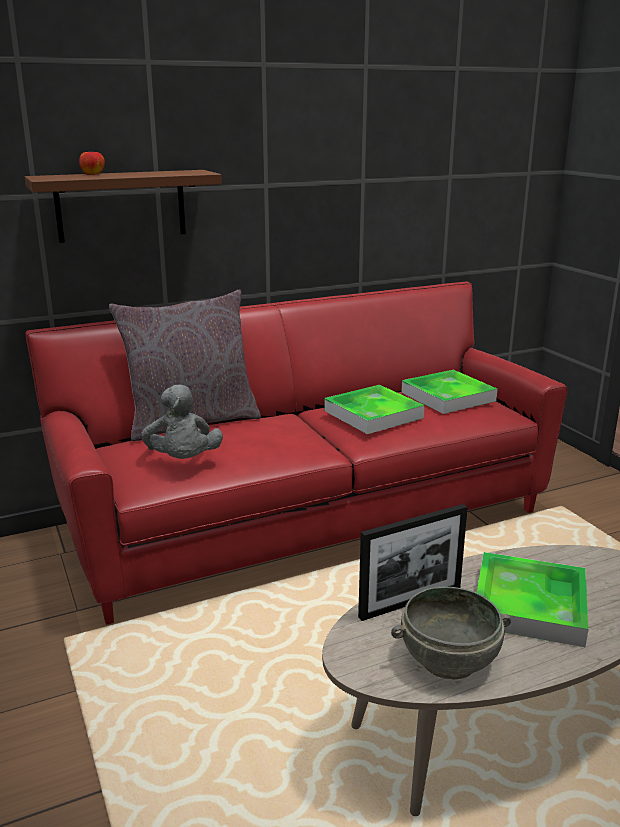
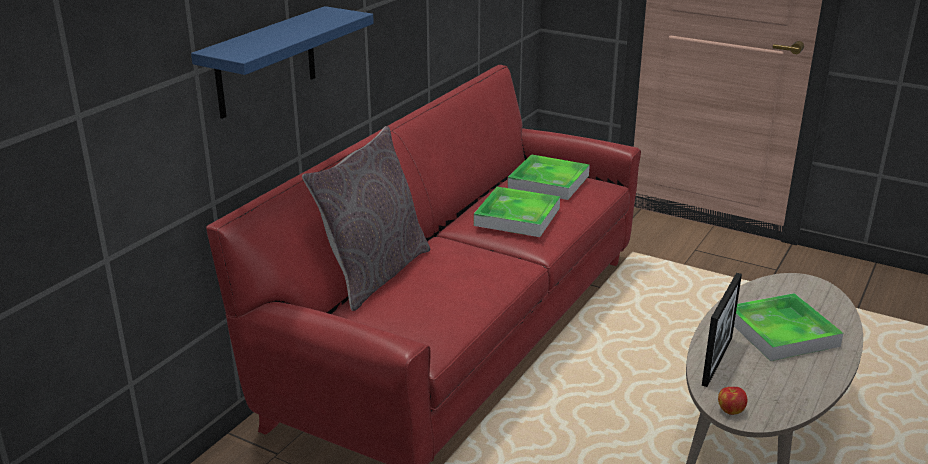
camera: 35 degrees left, 5 degrees up
(93, 174) = (260, 37): apple -> apple (730, 410)
(121, 205) = (266, 62): brown shelf -> blue shelf
(183, 461) = (433, 313): grey plush toy -> none
(449, 661) = (787, 389): grey bowl -> none

